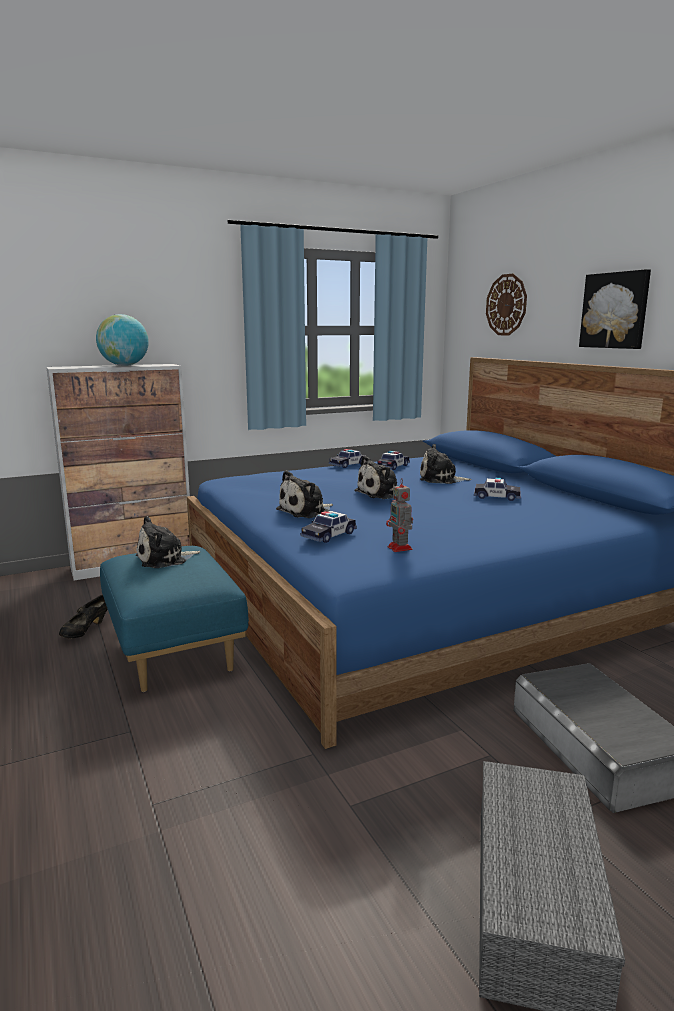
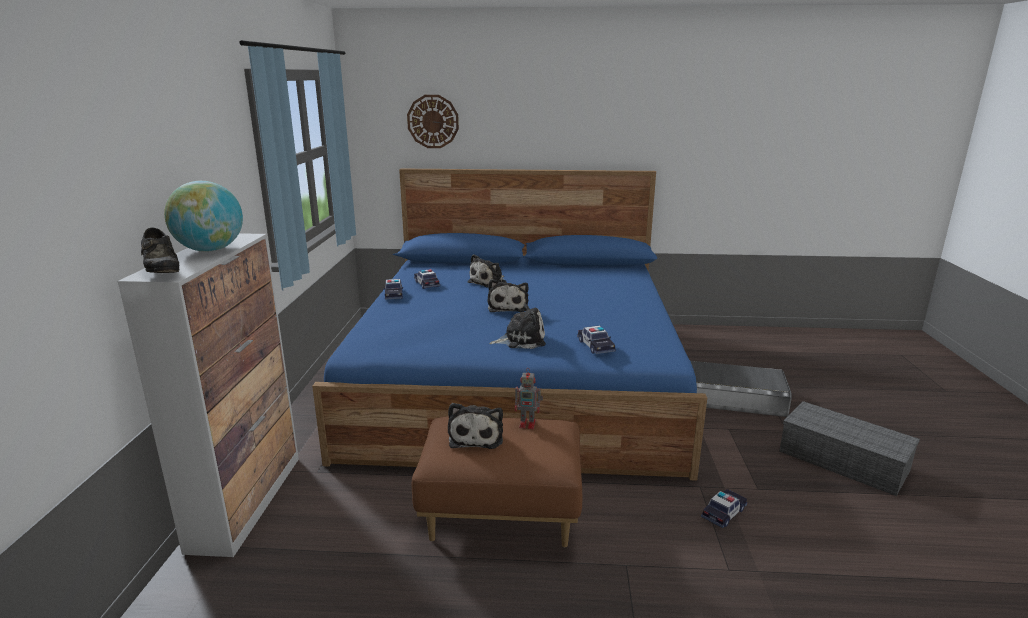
camera: 60 degrees left, 5 degrees up
(85, 631) = (402, 565): black shoe -> black shoe (162, 272)
(175, 650) = (502, 514): blue ottoman -> brown ottoman
(306, 511) = (521, 340): plush toy -> plush toy turned 90 degrees counterclockwise
(400, 548) = (640, 334): toy robot -> toy robot (528, 424)
(497, 497) = (555, 282): toy car -> toy car (723, 513)
(615, 310) = (550, 129): picture -> none

